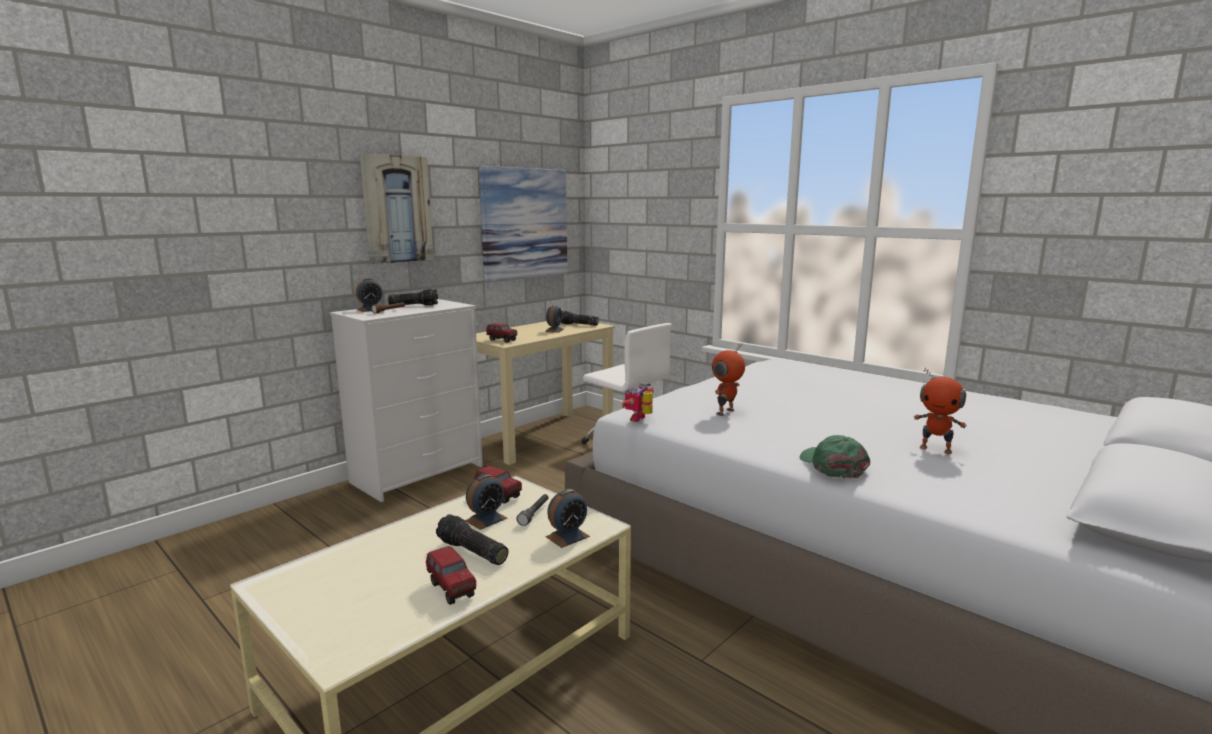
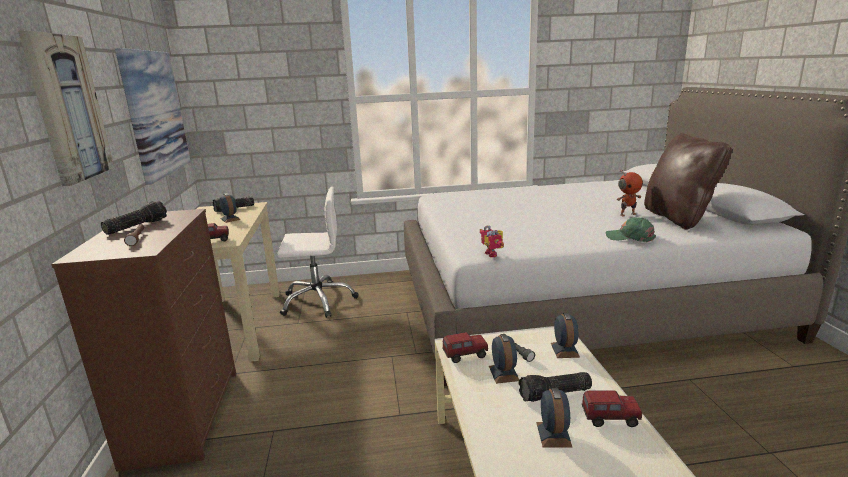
camera: 50 degrees left, 5 degrees up
(370, 309) = (102, 244): alarm clock -> alarm clock (553, 434)
(418, 473) = (184, 415): white dresser -> brown dresser
(726, 412) = (514, 232): toy robot -> none
(1000, 481) = (678, 218): none -> brown pillow

